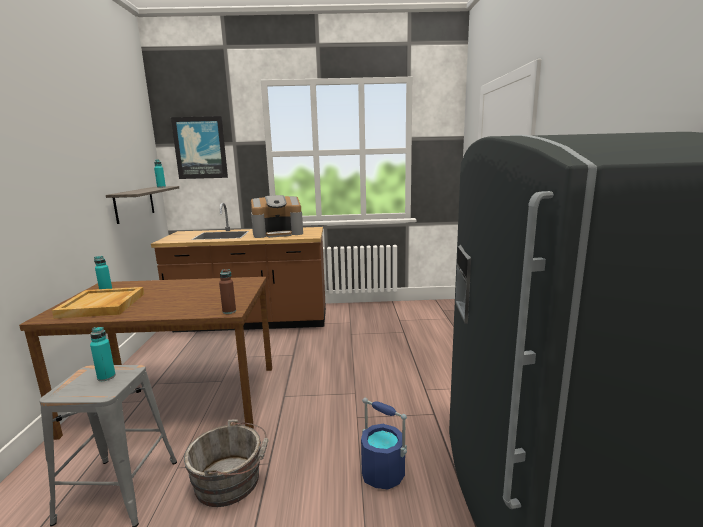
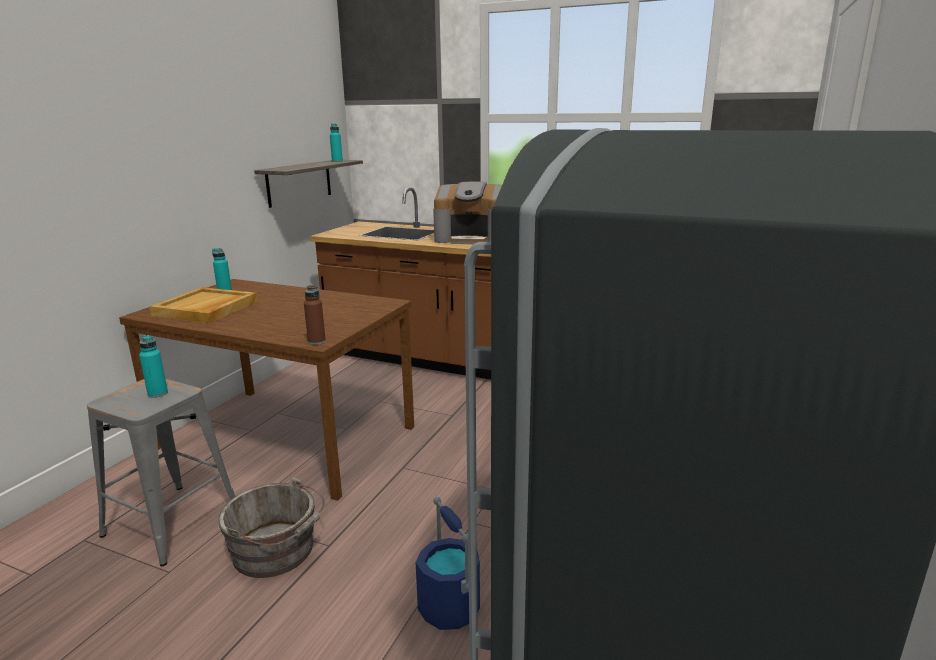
camera: 25 degrees right, 5 degrees up
(200, 148) = (396, 107): picture -> none

